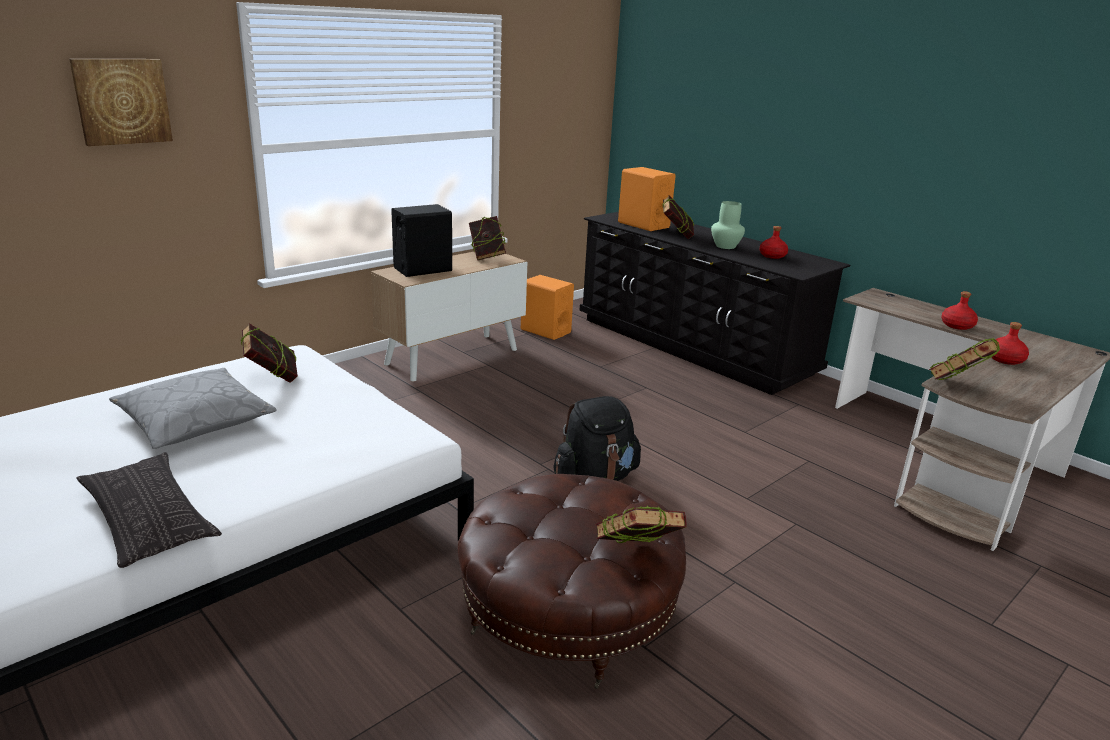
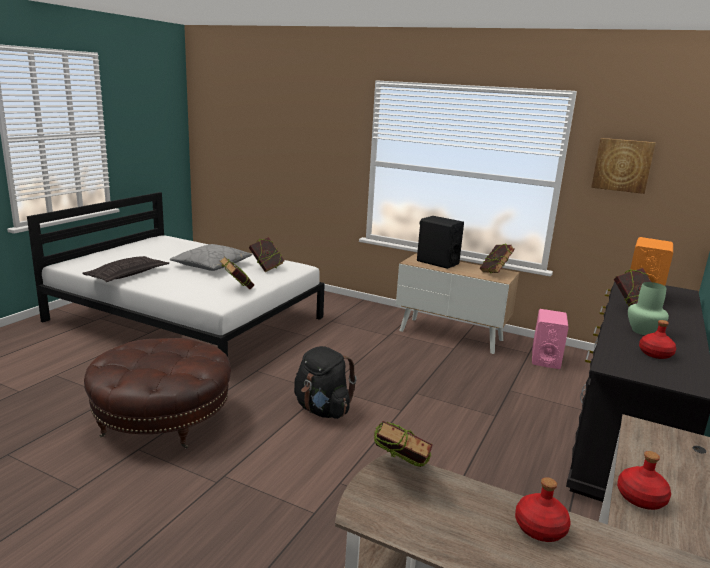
camera: 70 degrees right, 5 degrees down
(122, 101) = (315, 127): picture -> picture (622, 165)
(545, 331) = (545, 359): orange speaker -> pink speaker
(636, 557) = (124, 377): book -> book (237, 288)

